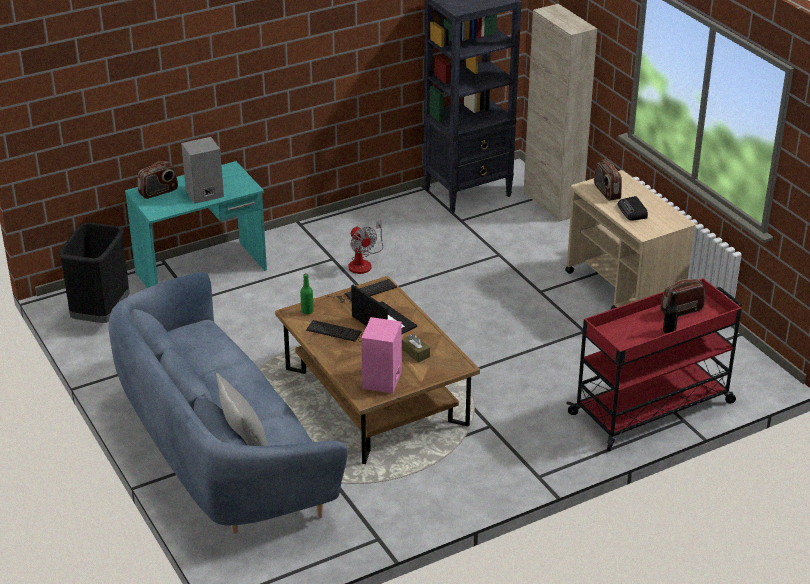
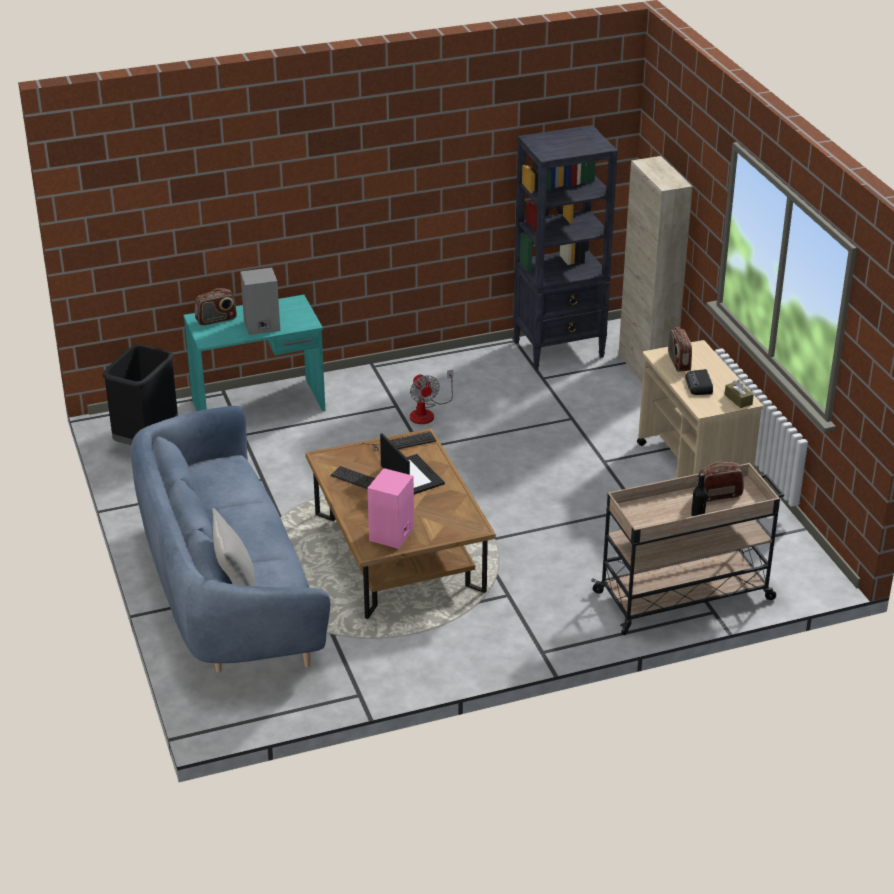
camera: 10 degrees right, 0 degrees up
(307, 311) = (337, 456): green bottle -> none
(415, 353) = (434, 510): brown tissue box -> brown tissue box (738, 399)
(653, 408) = (685, 595): red cart -> beige cart

